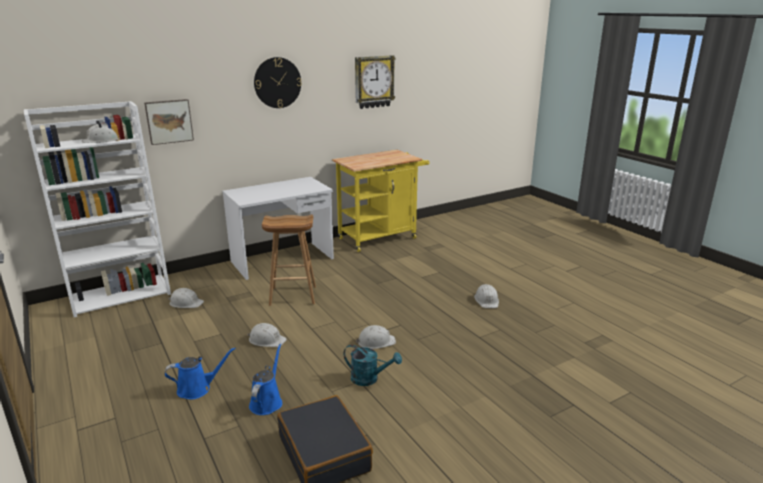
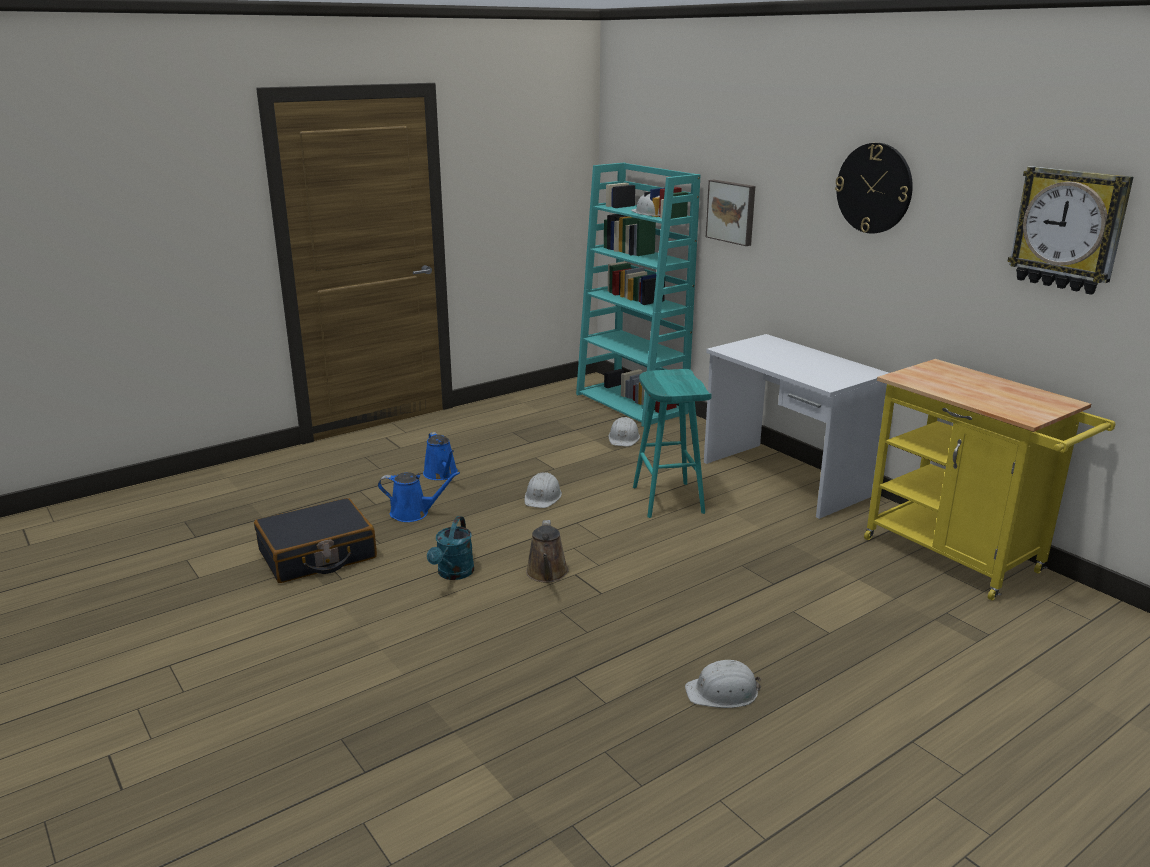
camera: 85 degrees right, 0 degrees up
(121, 295) = (632, 404): white bookcase -> turquoise bookcase
(292, 296) = (666, 499): brown stool -> turquoise stool
(376, 342) = (547, 574): white hard hat -> brown watering can

